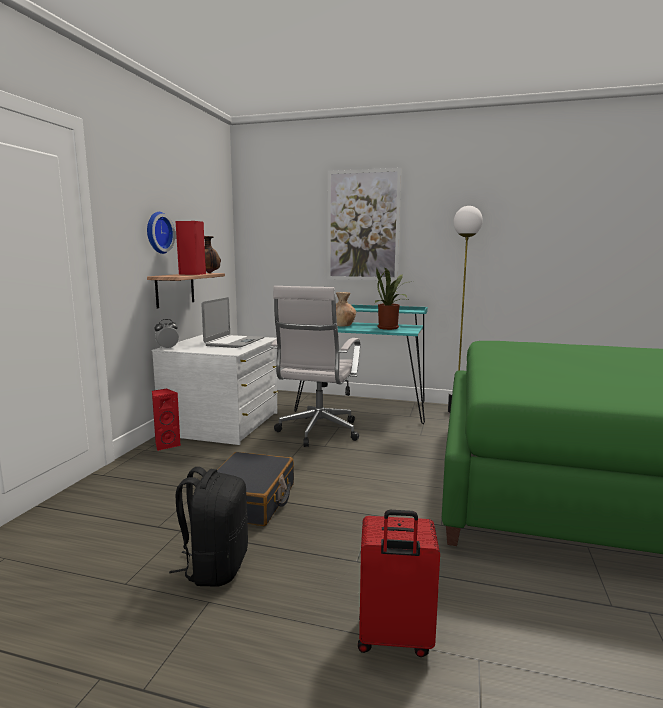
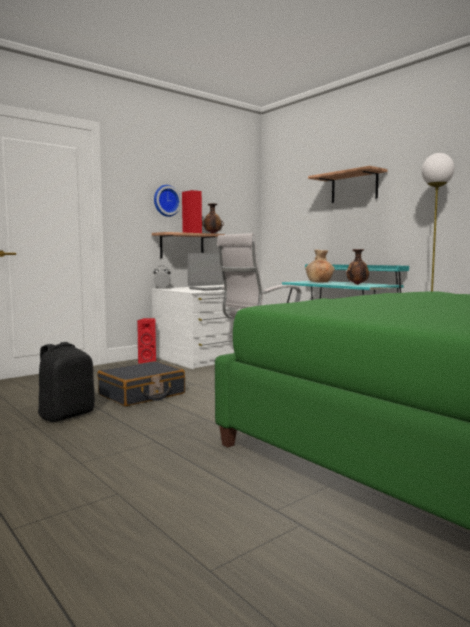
camera: 35 degrees right, 5 degrees down
(363, 225) = (354, 187): picture -> shelf
(390, 328) = (357, 284): potted plant -> vase
(394, 639) = (90, 469): red suitcase -> none

